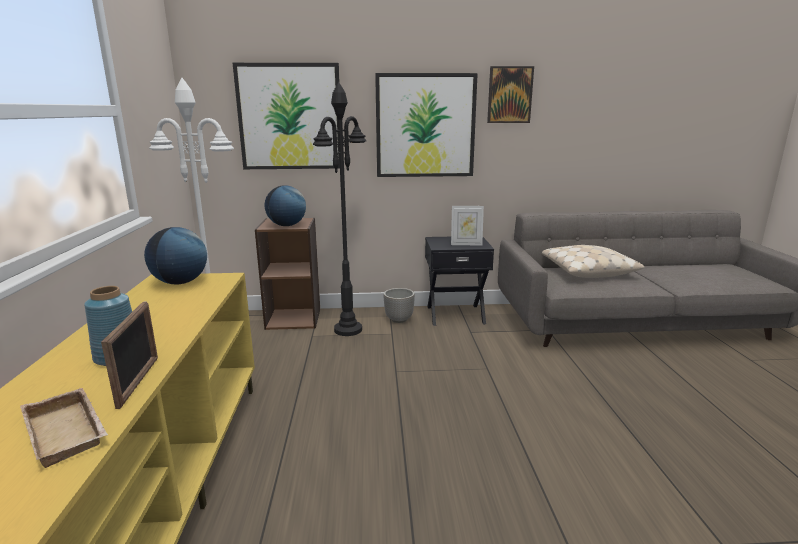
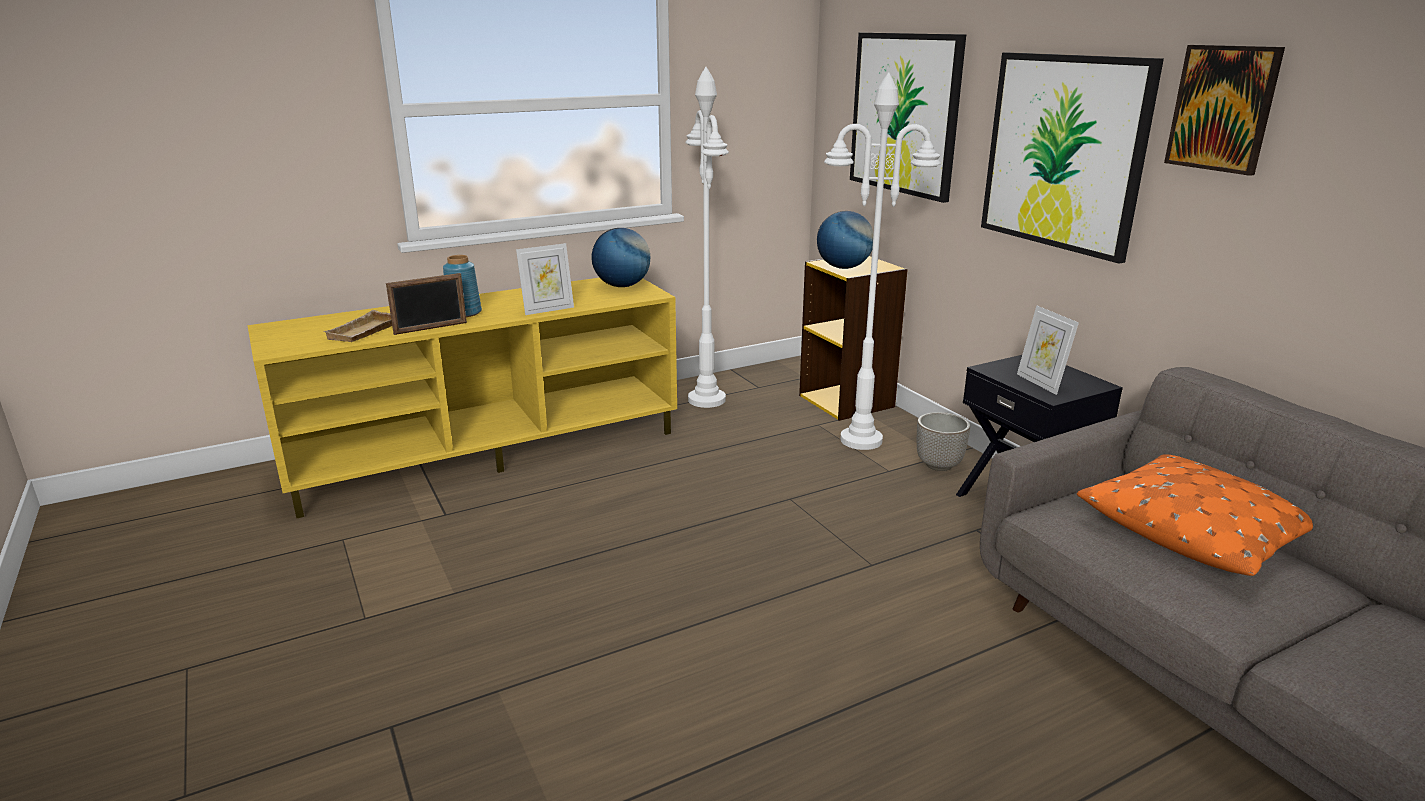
camera: 65 degrees right, 5 degrees up
(190, 317) = (548, 309): none -> picture frame
(294, 318) = (847, 401): brown bookcase -> yellow bookcase
(348, 329) = (861, 440): black floor lamp -> white floor lamp
(585, 270) = (1197, 530): beige pillow -> orange pillow

